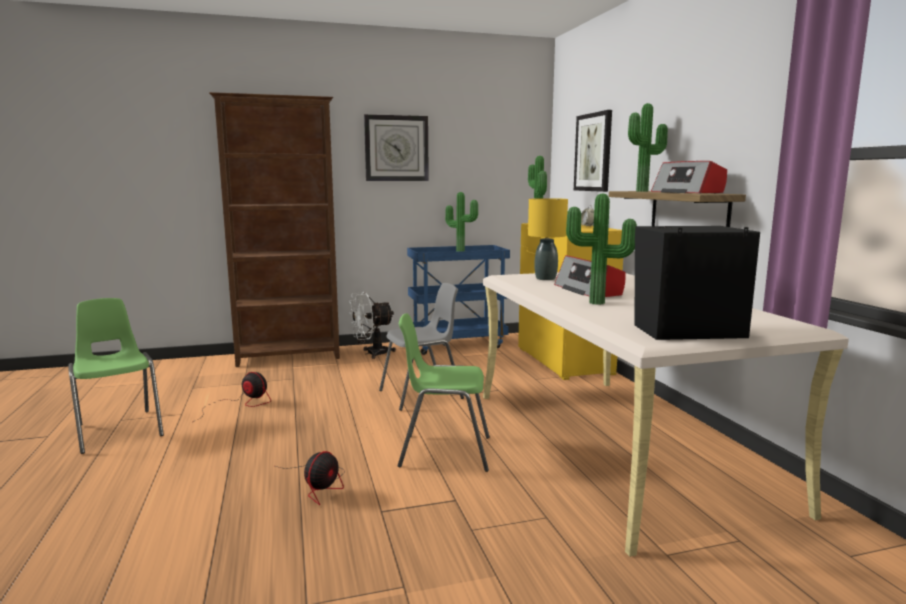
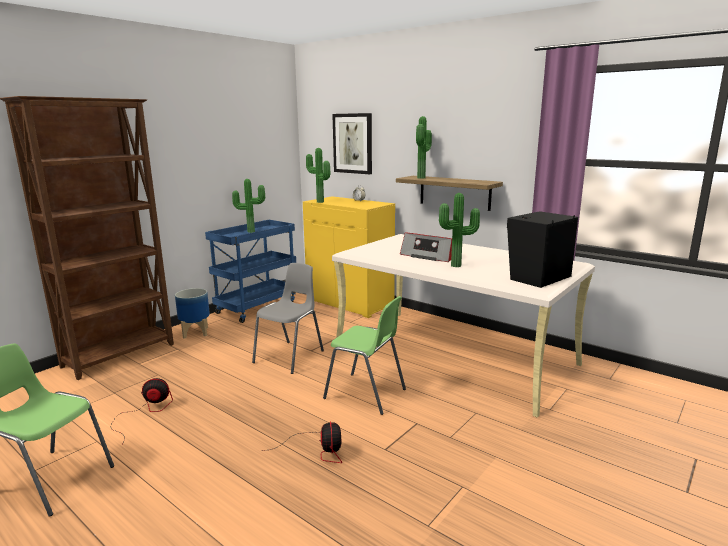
camera: 35 degrees left, 5 degrees up
(371, 353) = (196, 332): white fan -> planter
(396, 148) = (186, 142): wall clock -> none
(444, 452) = (366, 394): green chair -> green chair turned 120 degrees counterclockwise
(545, 278) = (381, 249): yellow table lamp -> none
(687, 192) = (463, 180): radio -> none

